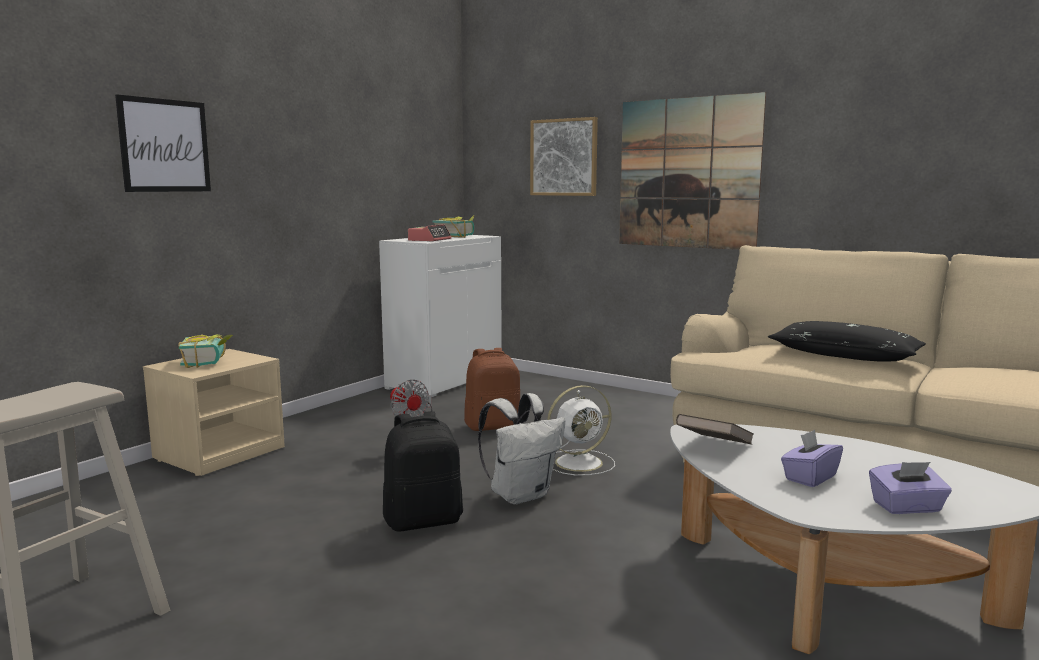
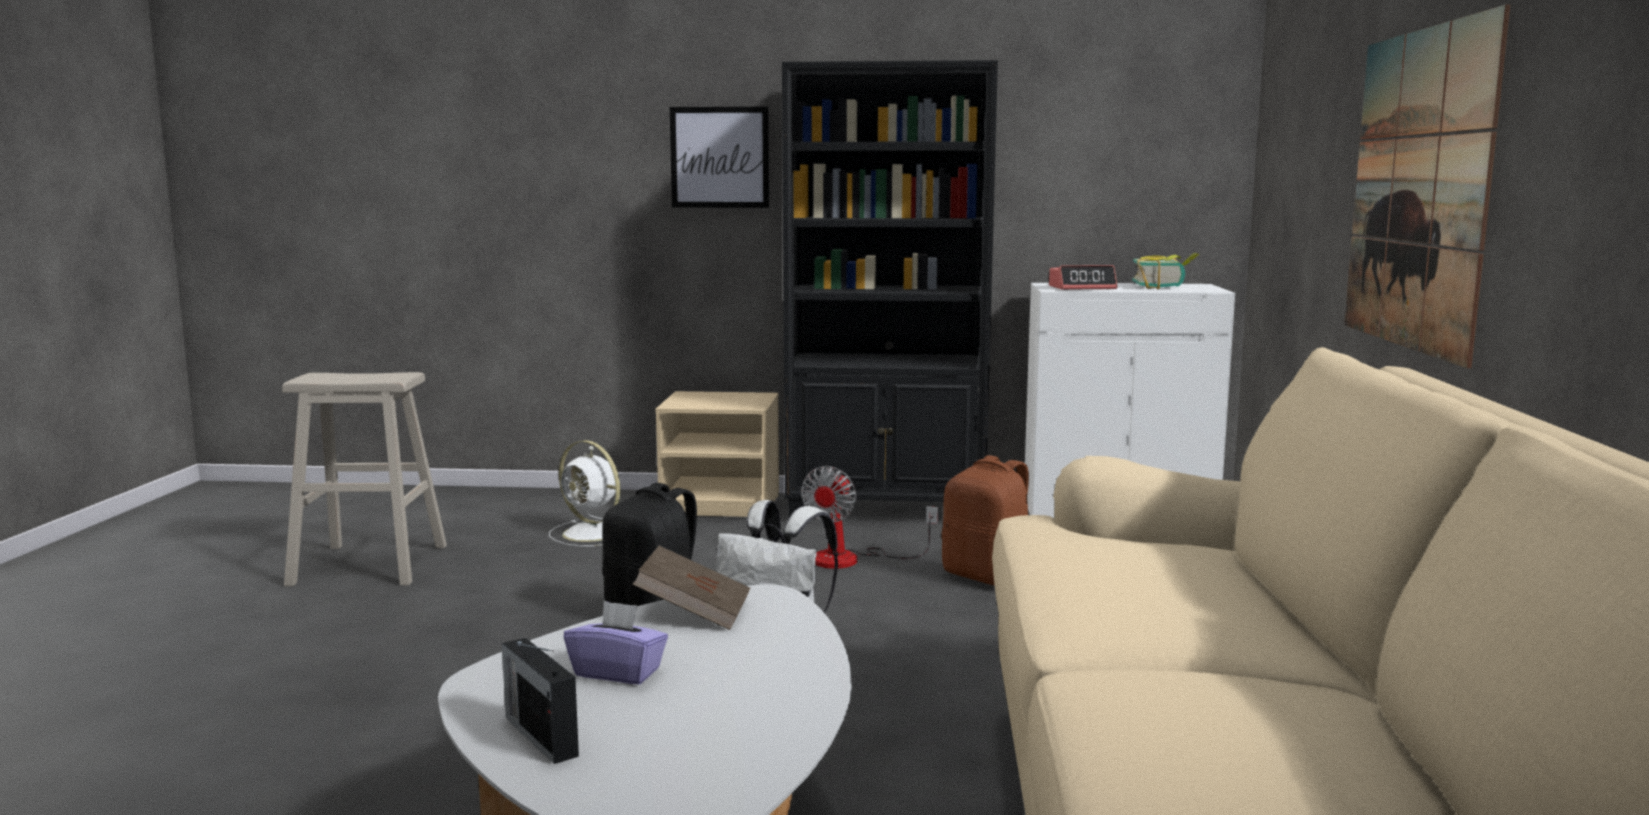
camera: 60 degrees right, 0 degrees up
(209, 362) = (717, 399): book -> none
(338, 417) = (887, 511): none -> black bookcase
(564, 157) = (1319, 155): picture -> none
(581, 462) = (933, 649): white fan -> white fan (593, 534)
(844, 356) = (1144, 587): black pillow -> none
(907, 507) = (540, 735): purple tissue box -> radio

